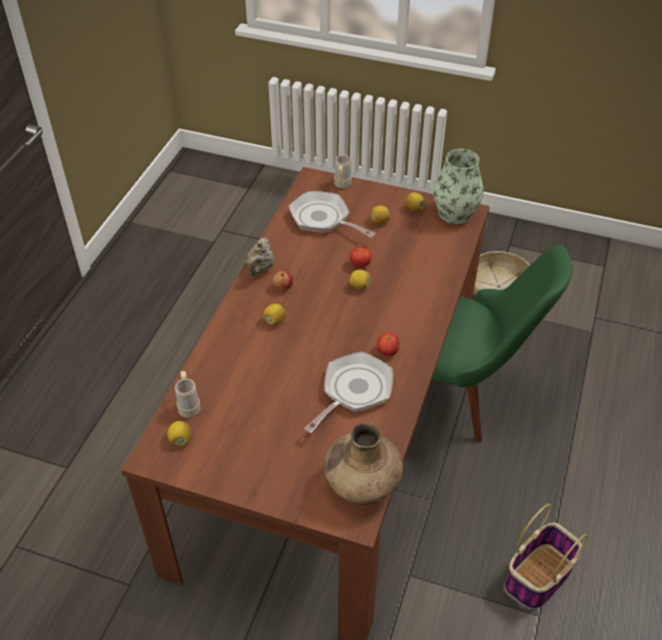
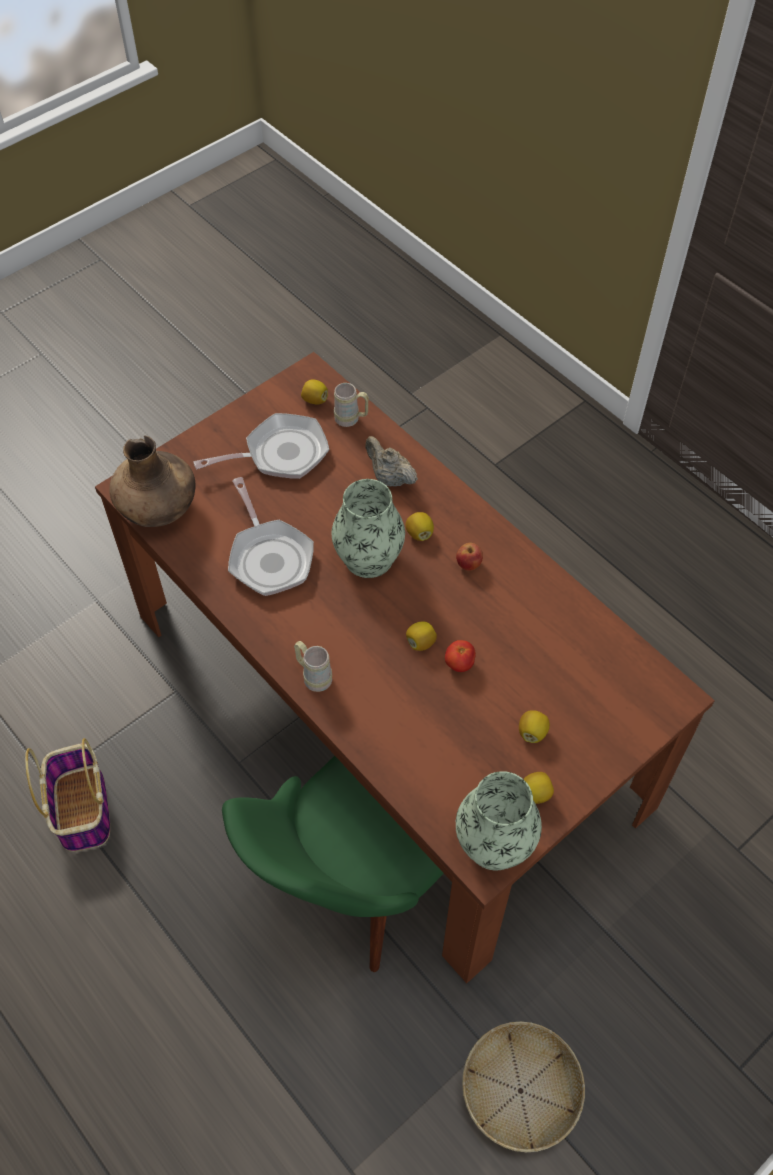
camera: 120 degrees right, 10 degrees up
(260, 269) = (515, 556): beige teapot -> beige teapot (389, 477)
(314, 338) = (368, 557): none -> vase
(323, 219) = (575, 666): frying pan -> frying pan (280, 454)
(342, 185) = (640, 727): beige mug -> beige mug (313, 676)
(387, 352) = (299, 615): tomato -> none

